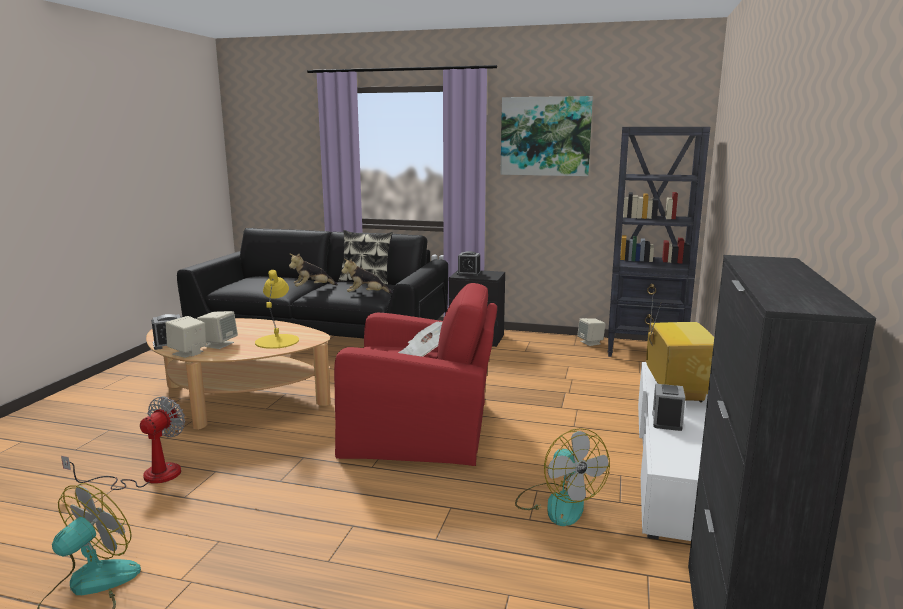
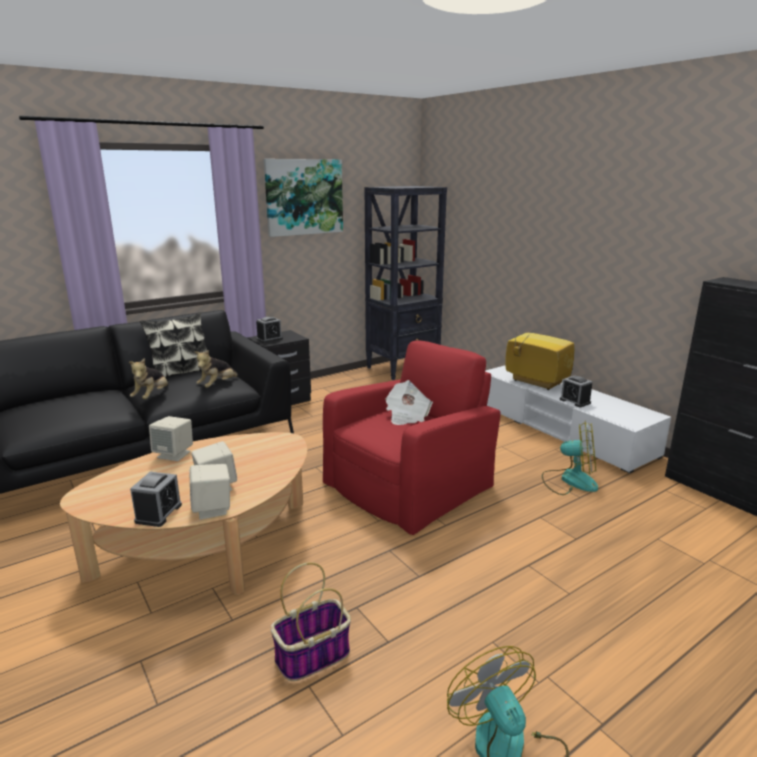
camera: 50 degrees left, 5 degrees up
(147, 476) = (312, 657): fan -> basket
(277, 341) = (262, 457): yellow table lamp -> none
(590, 342) = (362, 374): beige speaker -> beige speaker (174, 454)

